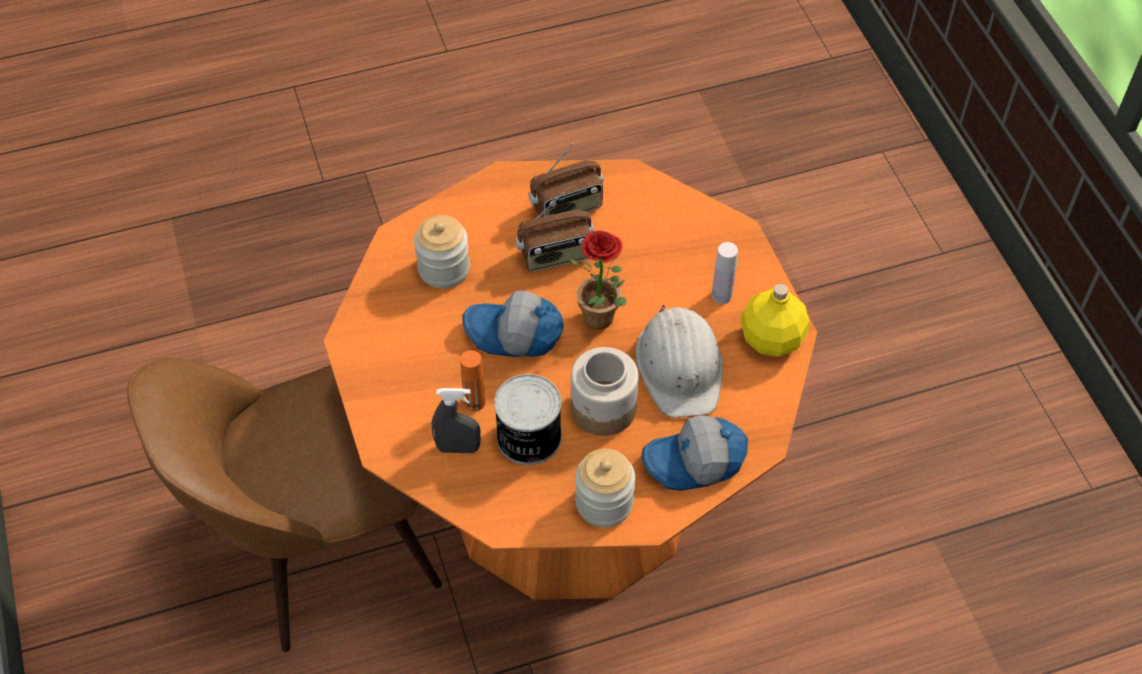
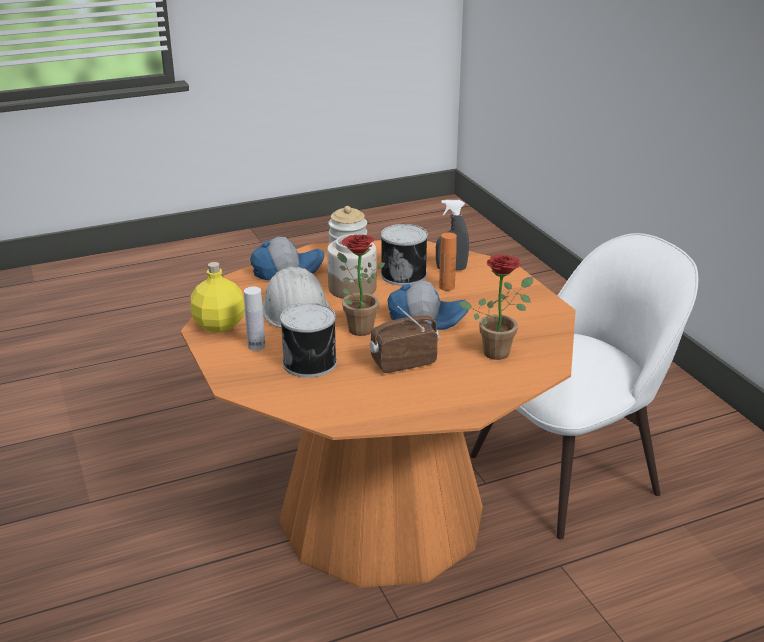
camera: 175 degrees right, 25 degrees down
(319, 544) = (569, 471): brown chair -> white chair
(444, 269) = (498, 350): jar -> potted plant
(567, 208) = (398, 394): radio -> none
(657, 262) = (311, 363): none -> can

